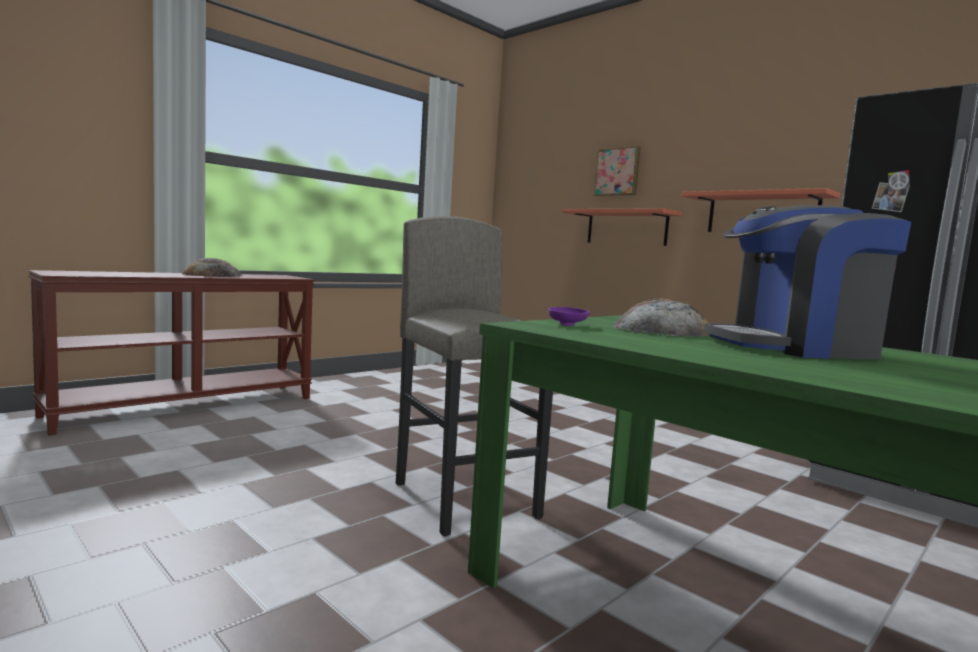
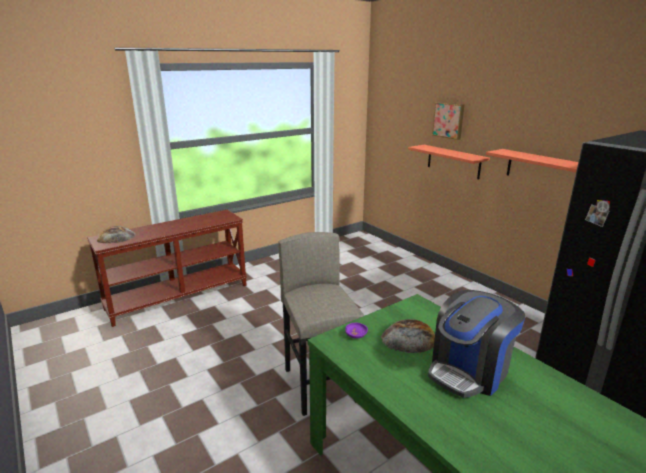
camera: 10 degrees right, 15 degrees up
(212, 275) = (183, 223): bread -> bread (116, 237)
(795, 348) = (469, 370): coffee machine -> coffee machine turned 45 degrees counterclockwise

